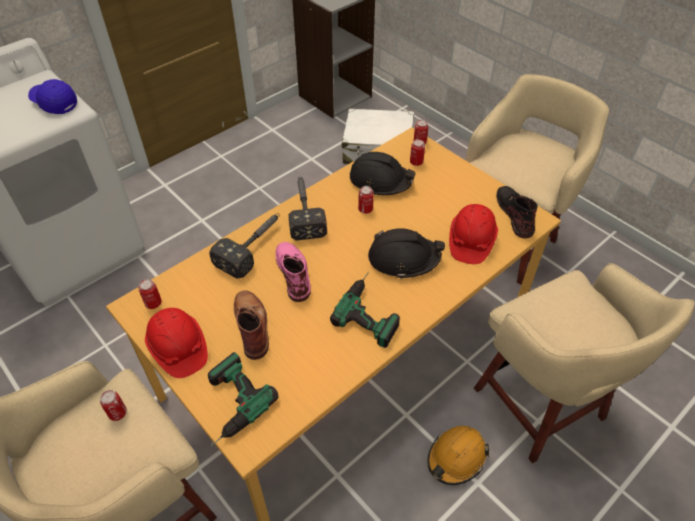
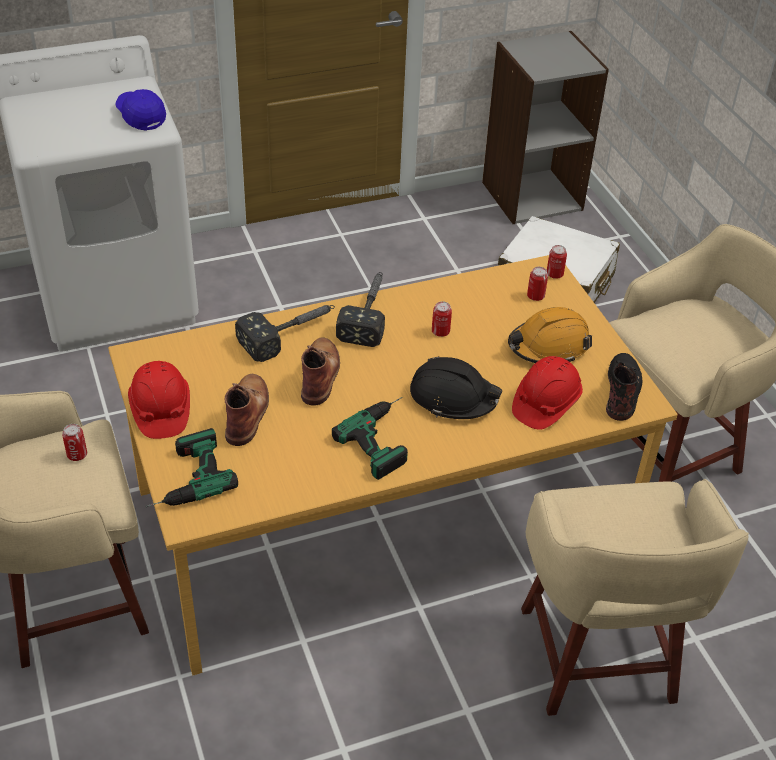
camera: 20 degrees right, 5 degrees down
(153, 303) = (156, 359): can -> none
(293, 272) = (320, 373): pink boot -> brown boot
(380, 181) = (477, 305): black hard hat -> none
(456, 458) = (455, 675): orange hard hat -> orange hard hat (548, 346)

